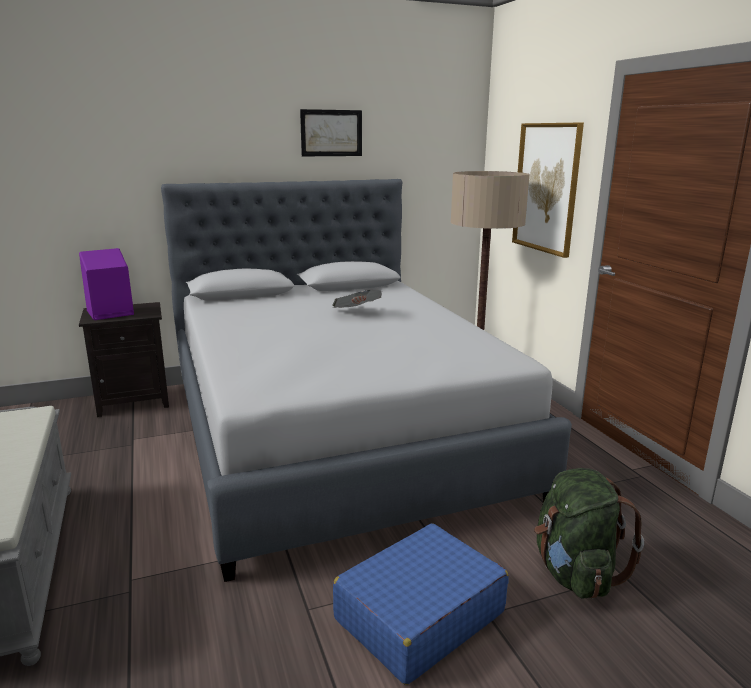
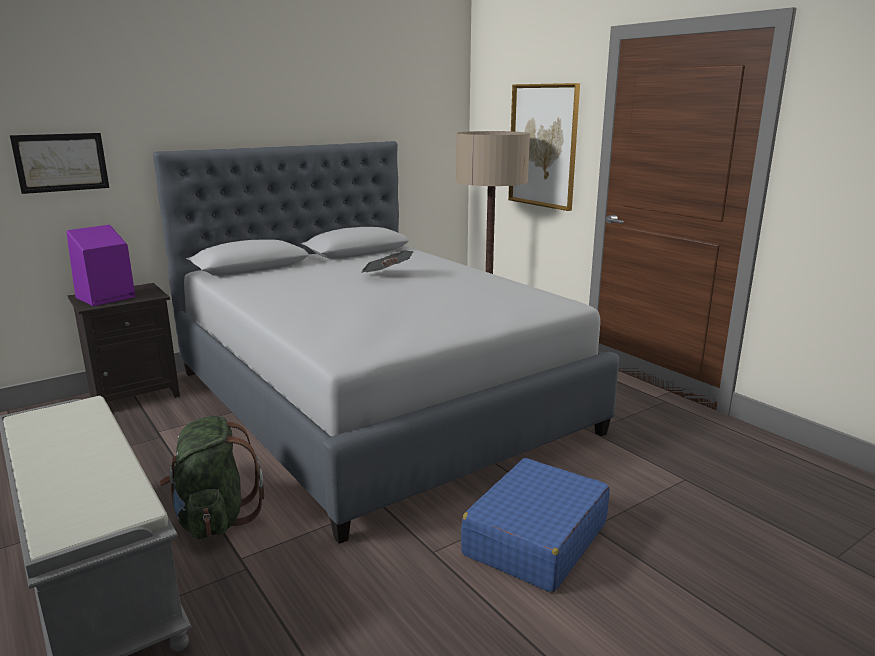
camera: 15 degrees left, 0 degrees up
(331, 133) = (325, 95): picture -> picture (61, 162)
(575, 573) = (647, 484): green backpack -> green backpack (214, 518)

